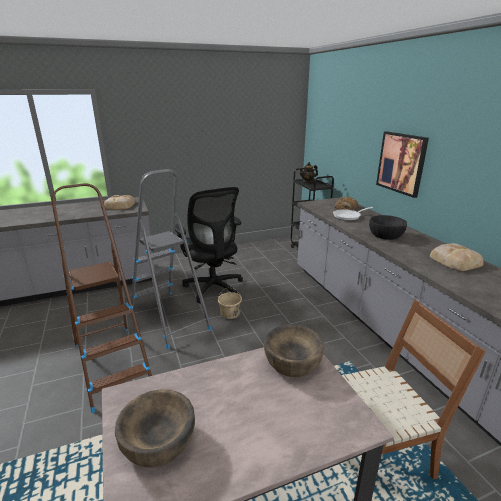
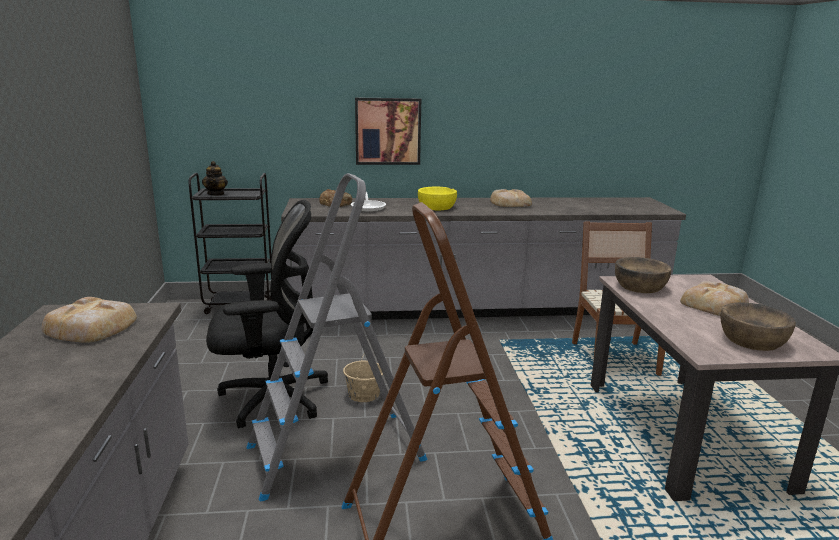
camera: 75 degrees left, 5 degrees down
(262, 422) = (714, 304): none -> bread
(386, 234) = (436, 207): black bowl -> yellow bowl

